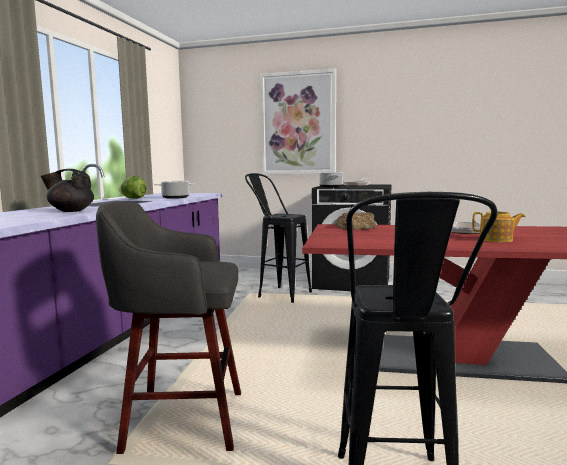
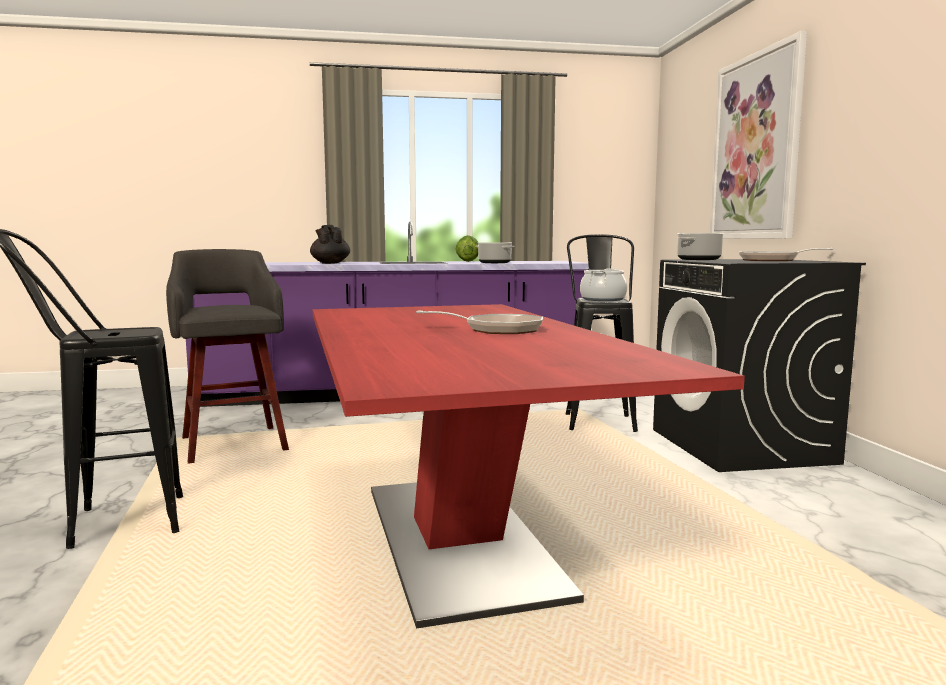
camera: 65 degrees right, 0 degrees up
(285, 215) = (603, 299): none -> cooking pot
(356, 227) = (487, 310): bread -> none
(497, 240) = (424, 337): teapot -> none

